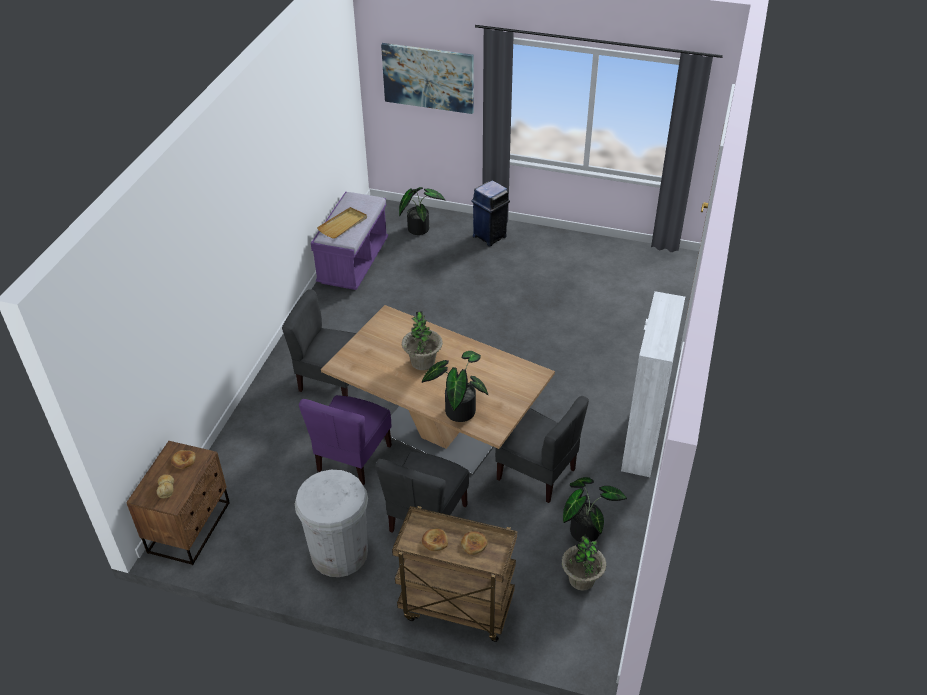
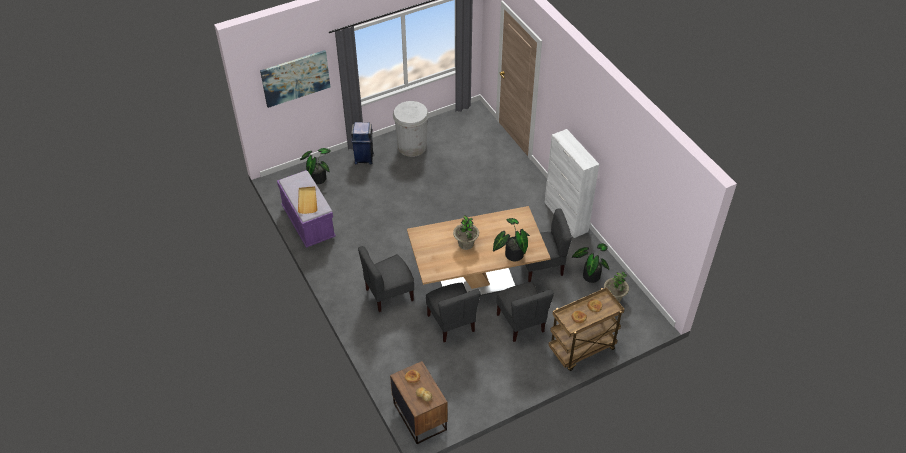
camera: 45 degrees left, 5 degrees up
(339, 553) = (504, 369): white trash can -> white trash can (412, 146)
(353, 458) = (452, 323): purple chair -> grey chair

